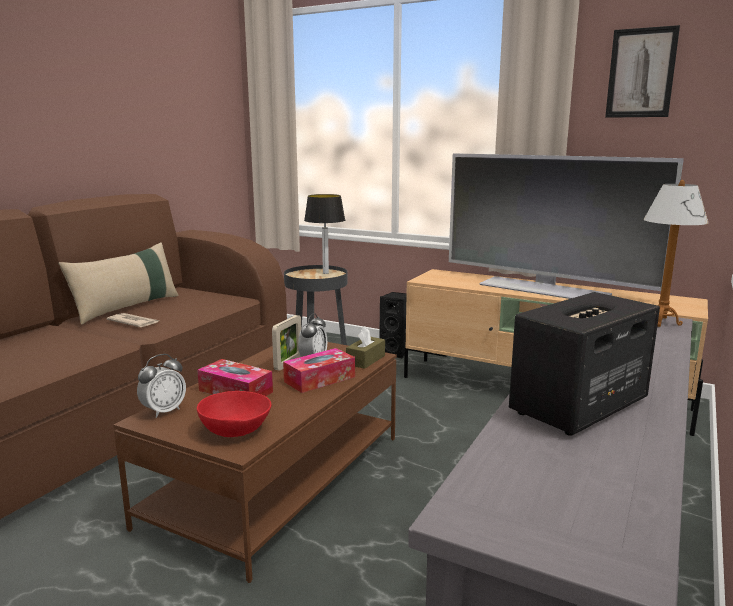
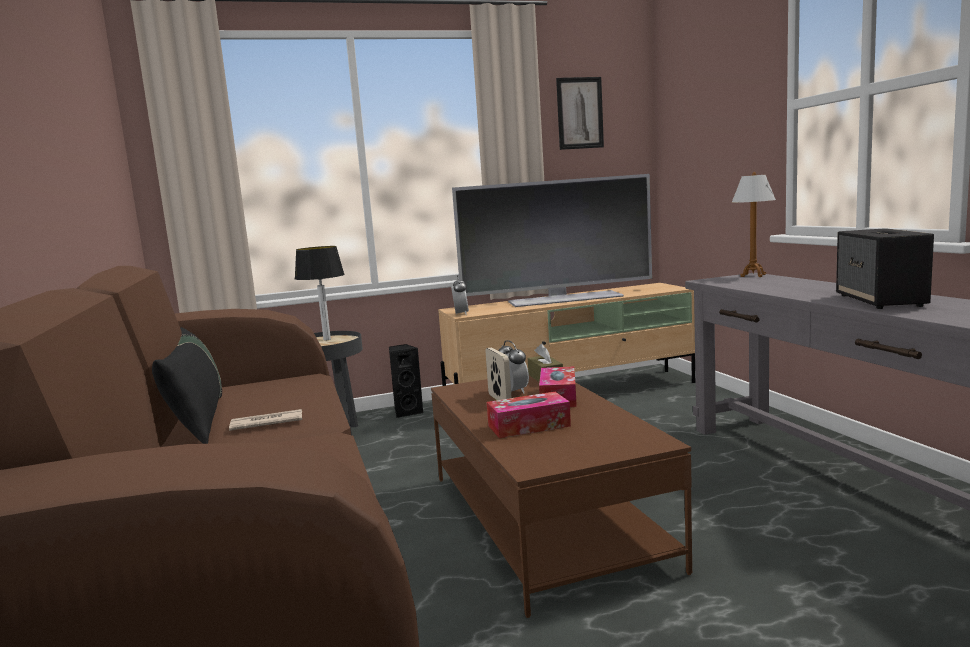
camera: 45 degrees left, 5 degrees down
(127, 308) = (198, 421): beige pillow -> black pillow
(164, 411) = (524, 457): alarm clock -> alarm clock (461, 314)
(235, 429) = (616, 438): red bowl -> none

